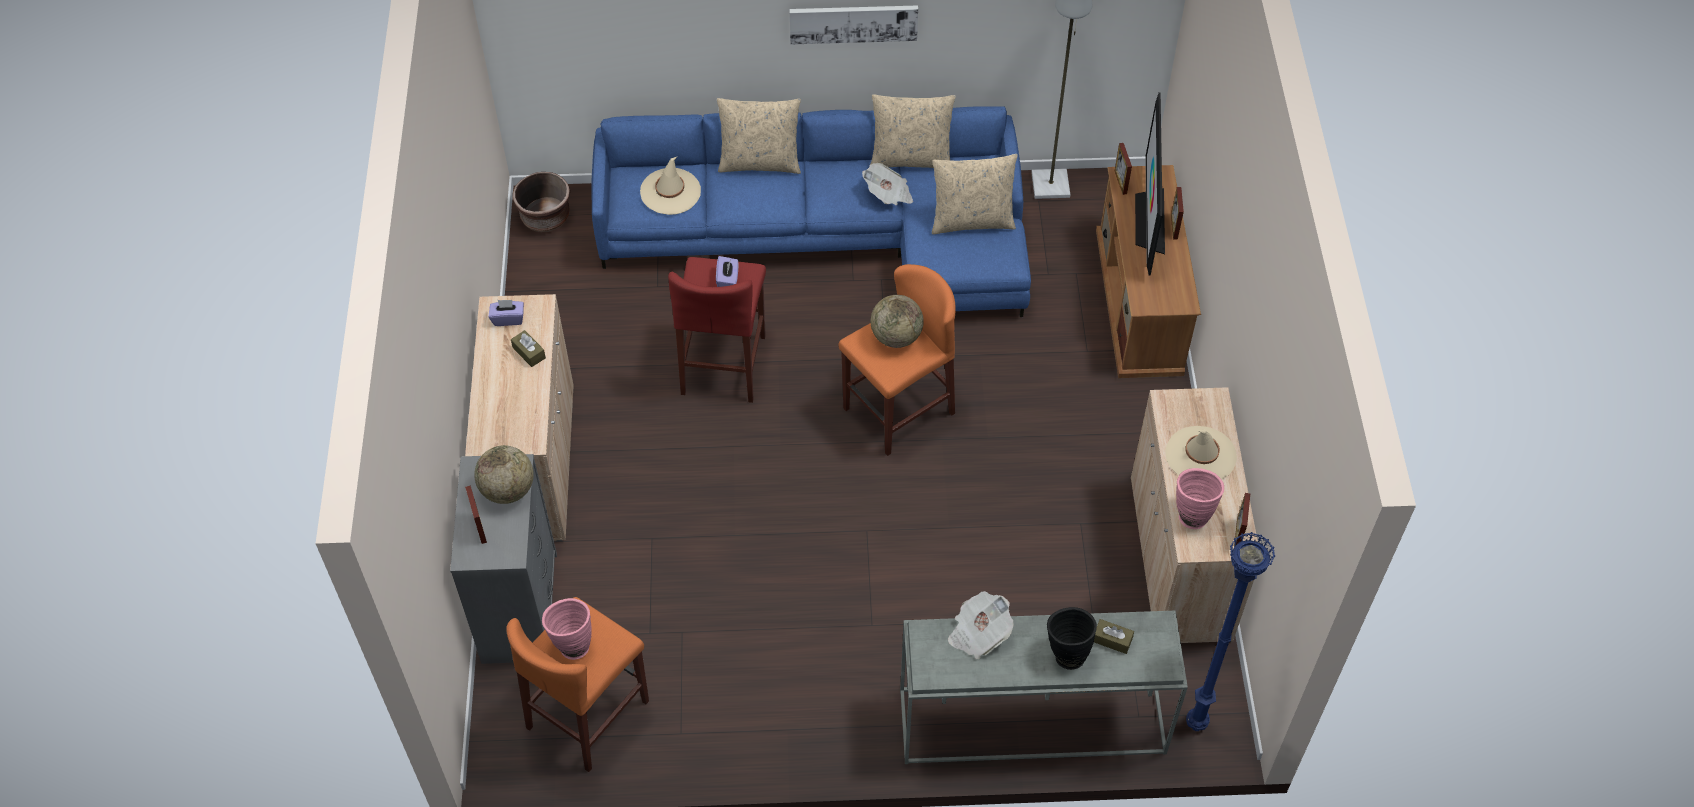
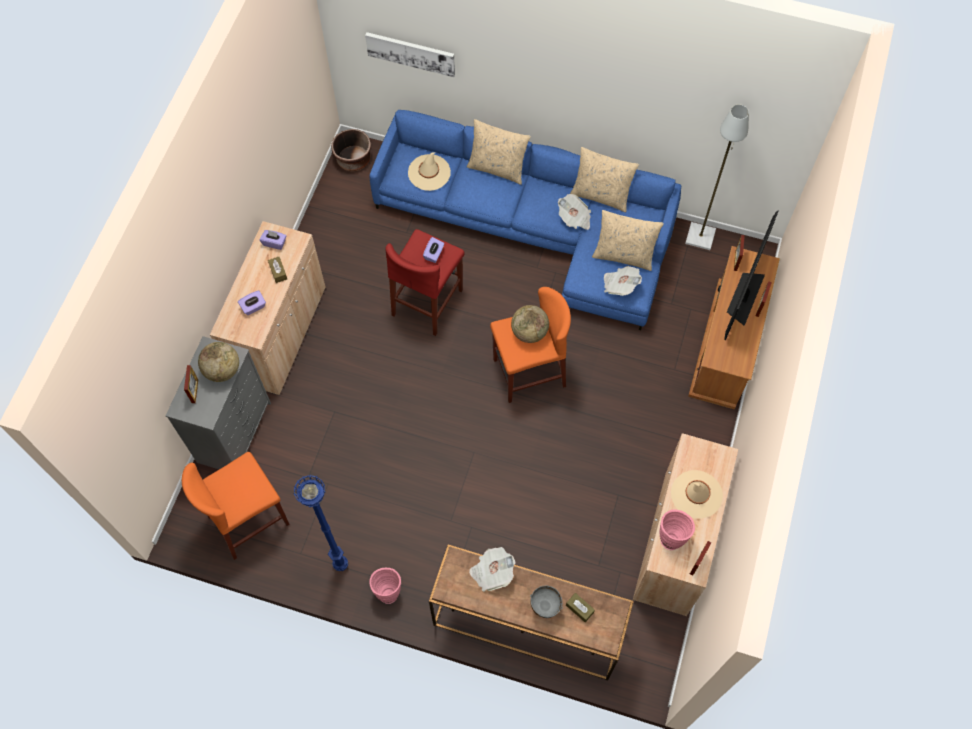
camera: 20 degrees right, 10 degrees up
(513, 405) = (253, 307): none -> purple tissue box
(571, 643) = (232, 485): pink vase -> pink vase (387, 590)
(853, 23) = (577, 95): picture -> picture (411, 53)
(982, 257) = (620, 285): none -> newspaper
(1030, 723) = (526, 626): grey console table -> brown console table
(1066, 653) = (544, 607): black vase -> grey bowl
(1194, 723) = (636, 665): blue floor lamp -> blue floor lamp (340, 564)

